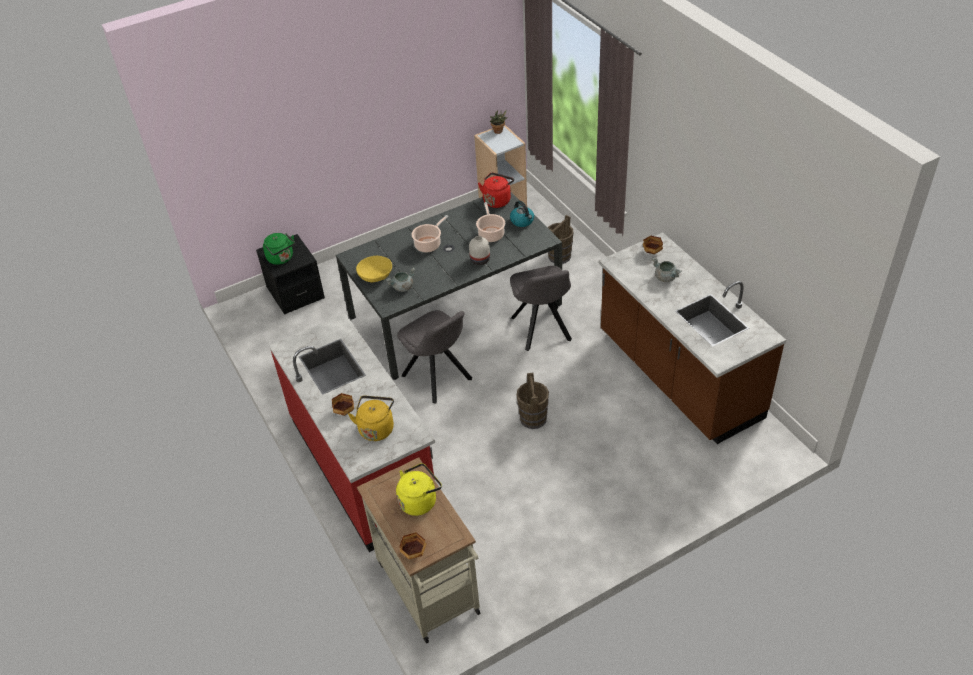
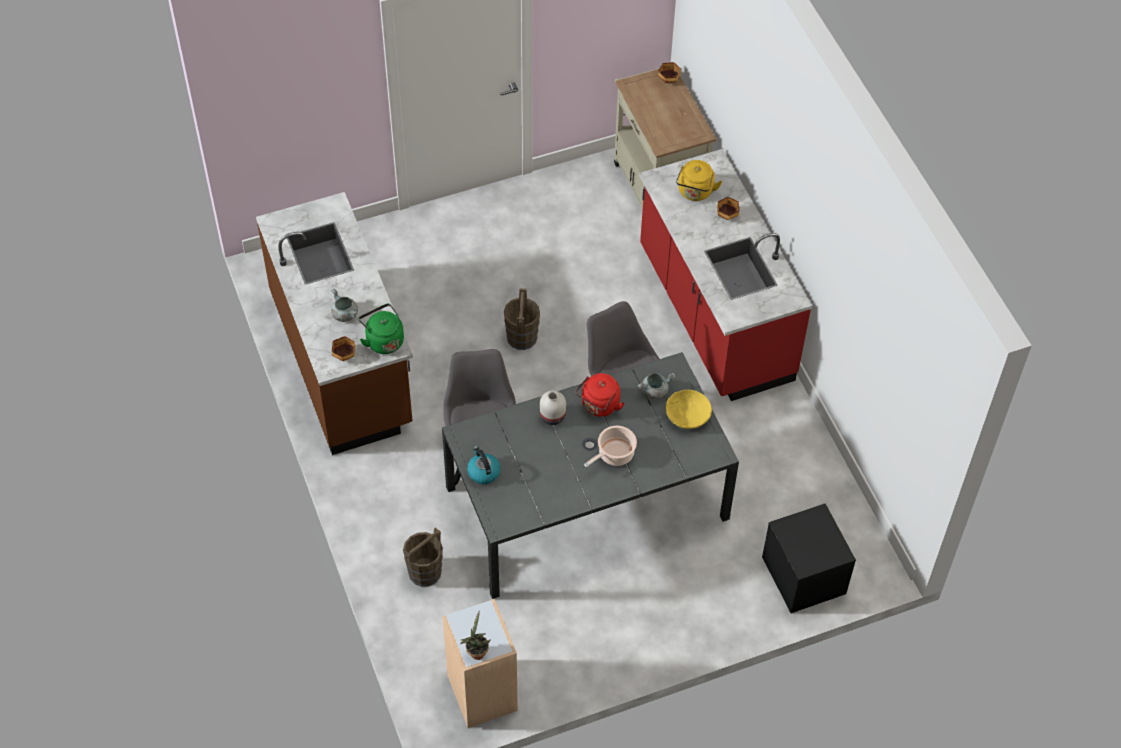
camera: 175 degrees left, 10 degrees up
(281, 258) = (817, 534): green kettle -> green kettle (383, 340)
(419, 500) = (659, 118): yellow kettle -> none
(491, 234) = (530, 457): cooking pot -> none
(497, 200) = (508, 518): red kettle -> red kettle (599, 406)

